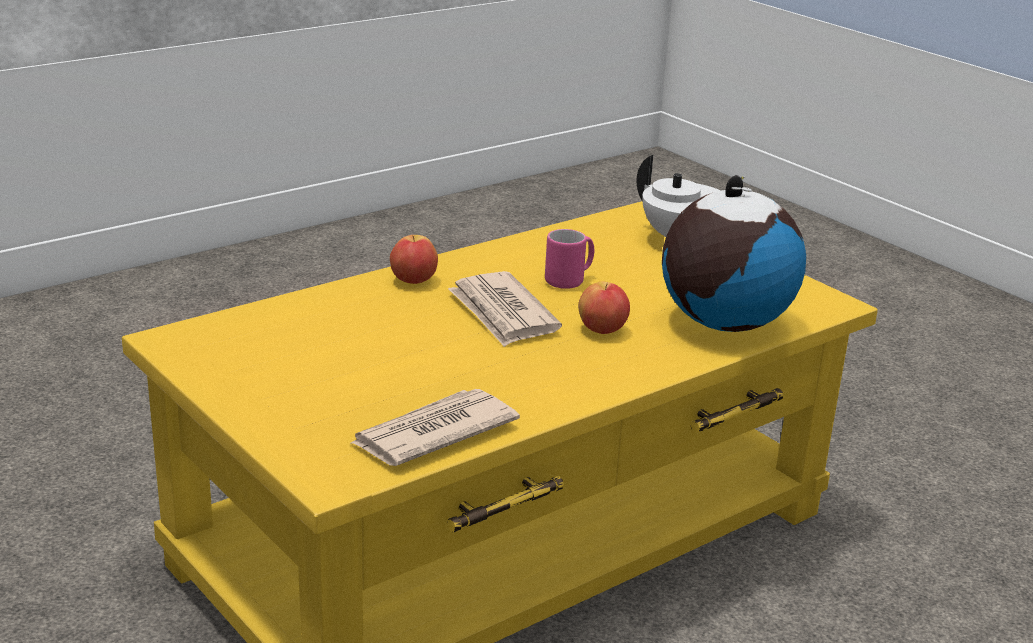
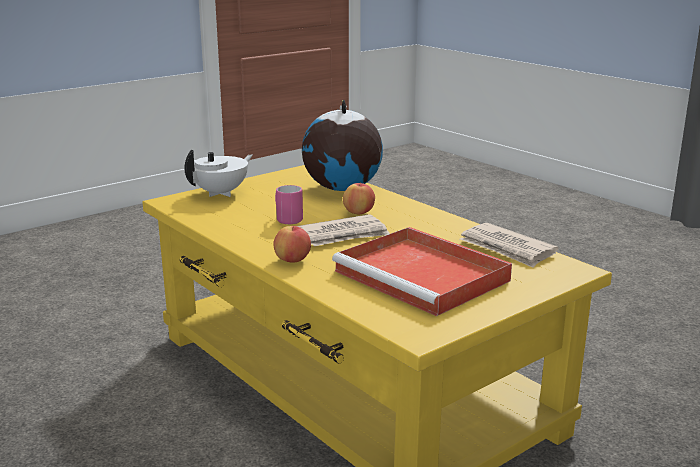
camera: 90 degrees left, 5 degrees down
(338, 357) = (424, 276): none -> red tray

